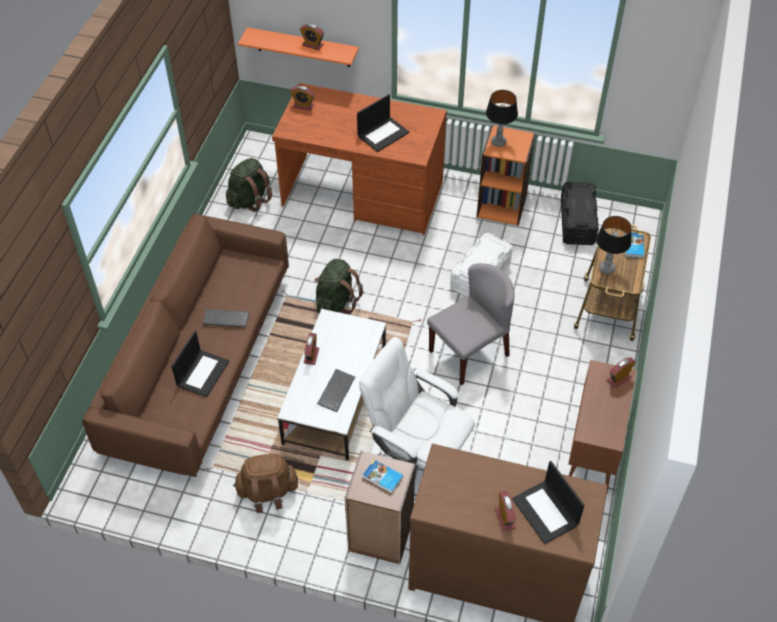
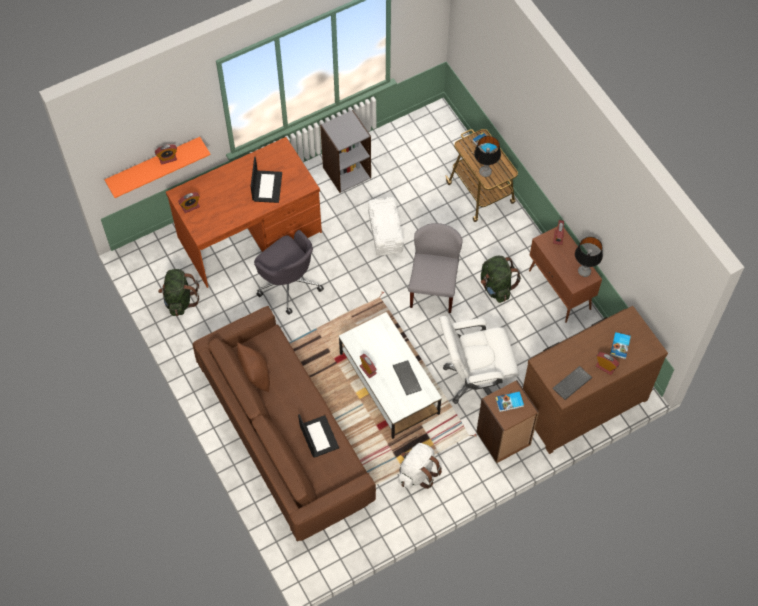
camera: 45 degrees left, 10 degrees up
(216, 284) = (255, 375): none -> brown pillow
(225, 319) = (290, 392): keyboard -> keyboard (572, 384)
(267, 492) = (417, 472): brown backpack -> white backpack
(336, 302) = (320, 323): green backpack -> green backpack (496, 287)
(349, 252) = (288, 283): none -> grey office chair
(498, 142) = (338, 134): table lamp -> table lamp (584, 271)
(502, 206) = (346, 172): orange bookcase -> grey bookcase
(546, 512) = (620, 346): laptop -> book
(577, 222) = (403, 146): black storage box -> none

